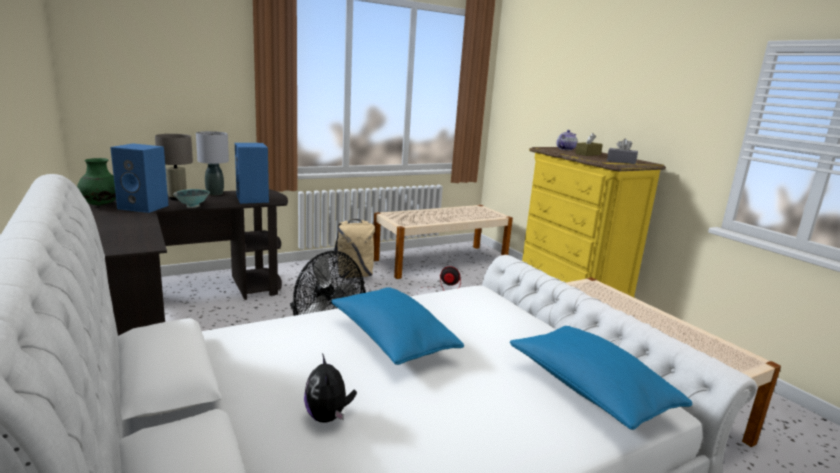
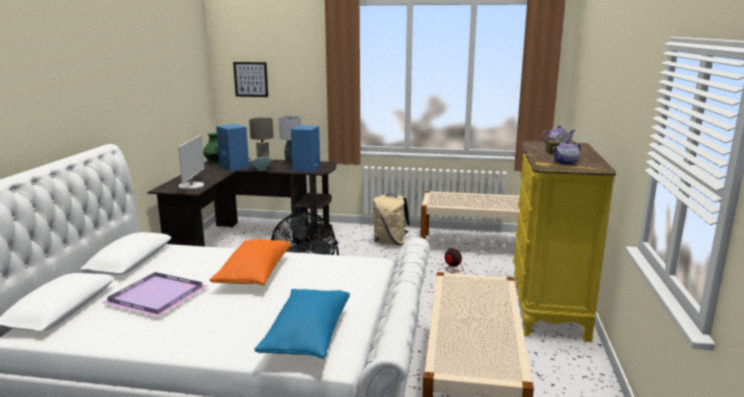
camera: 40 degrees right, 0 degrees up
(130, 240) = (192, 186): none -> monitor
(131, 79) = (251, 79): none -> picture
(328, 417) = (157, 298): plush toy -> purple tray
(391, 340) = (254, 274): blue pillow -> orange pillow
(621, 161) = (565, 163): grey tissue box -> teapot

